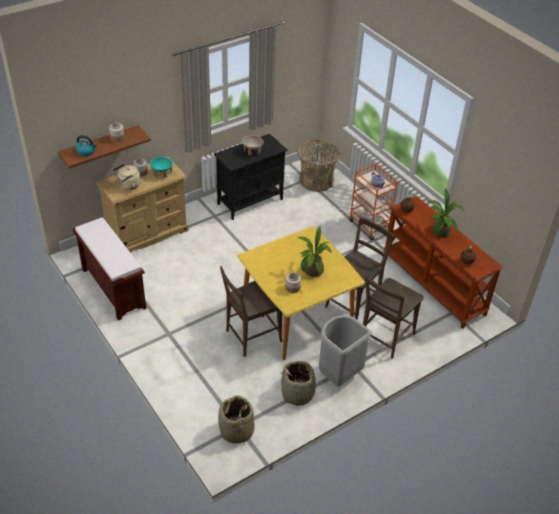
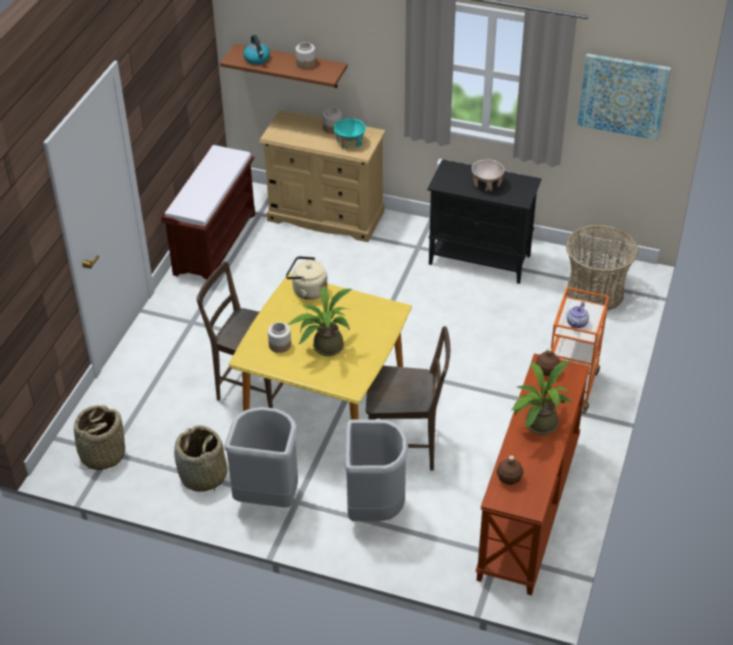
camera: 55 degrees right, 0 degrees up
(128, 186) = (299, 133): beige kettle -> beige kettle (307, 290)
(297, 62) = (623, 95): none -> picture
(385, 338) = (374, 509): brown chair -> grey trash can

